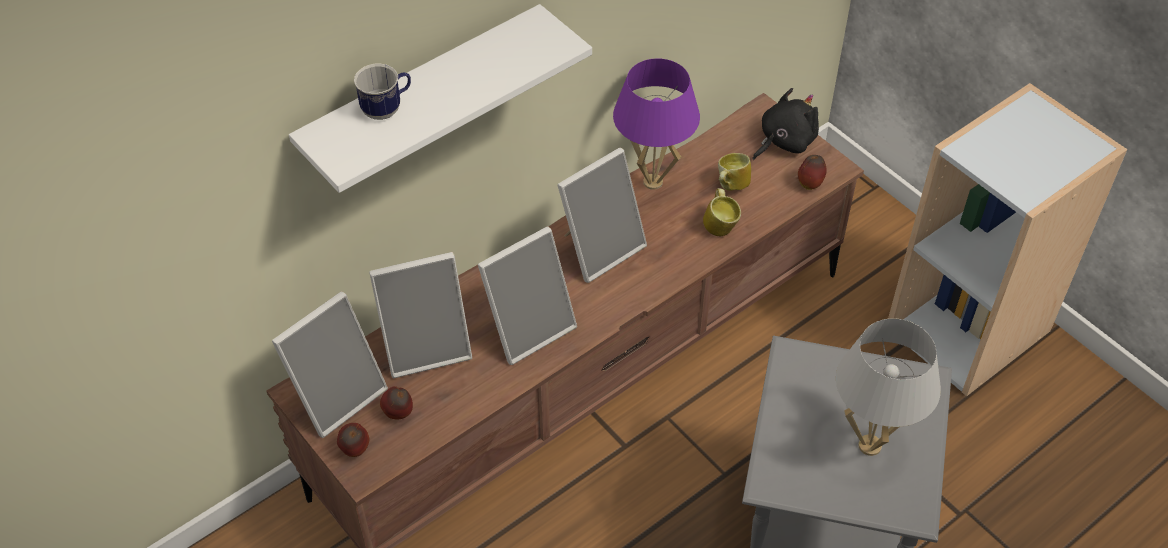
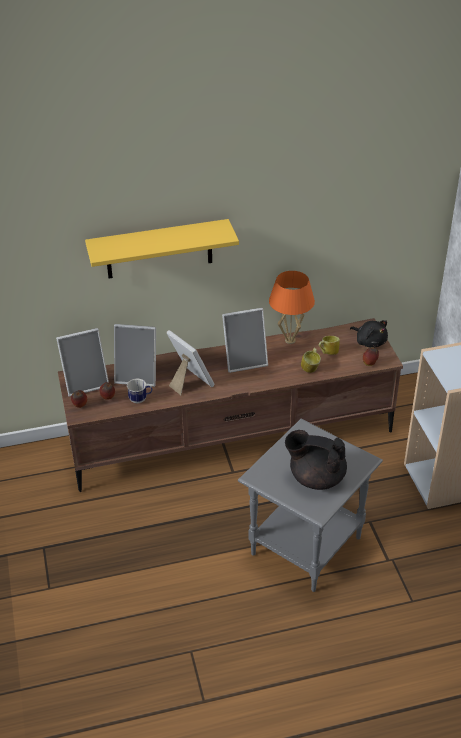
camera: 25 degrees right, 10 degrees down
(387, 109) = (132, 241): mug -> mug (140, 399)
(424, 103) = (159, 249): white shelf -> yellow shelf
(528, 327) = (189, 382): picture frame -> picture frame turned 120 degrees counterclockwise
(653, 182) = (290, 340): purple table lamp -> orange table lamp
(784, 141) = (370, 341): black plush toy -> black plush toy turned 60 degrees clockwise
(870, 445) = (316, 477): white table lamp -> black teapot

